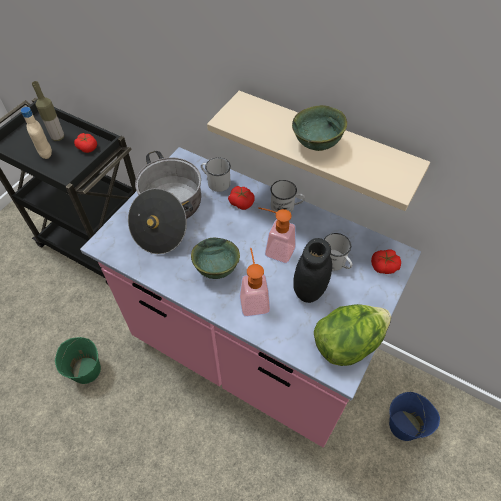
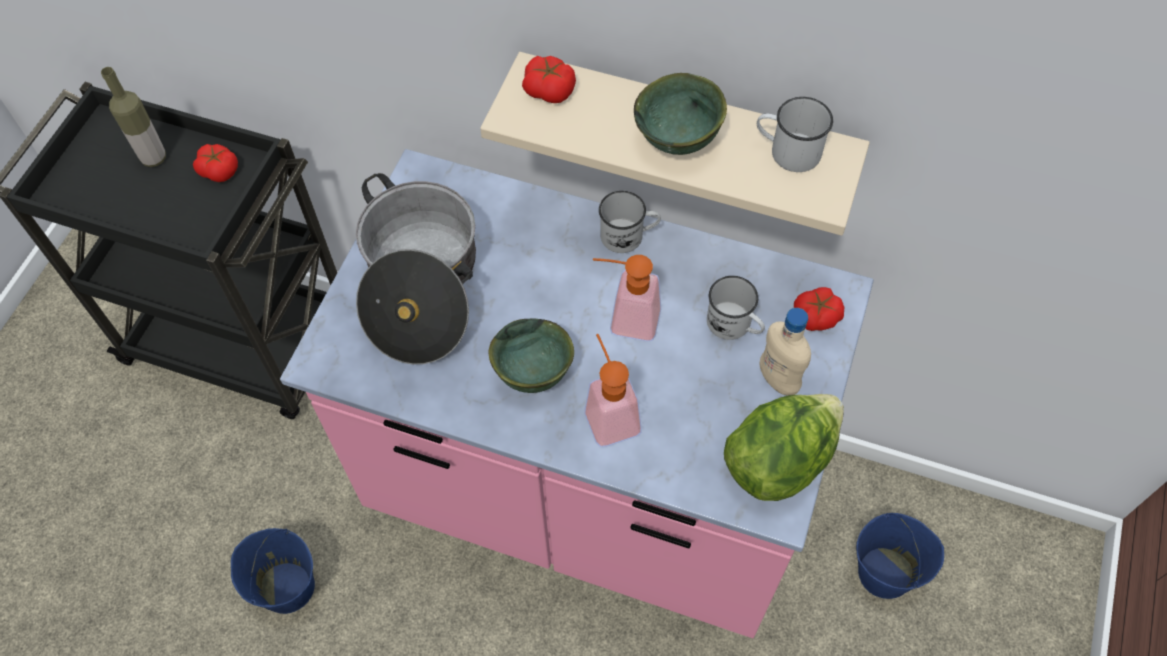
camera: 10 degrees left, 5 degrees up
(46, 153) = (141, 196): beige bottle -> beige bottle (778, 379)
(86, 370) = (287, 587): green bucket -> blue bucket
(215, 182) = (491, 209): white mug -> white mug (787, 151)
(241, 202) = (547, 240): tomato -> tomato (549, 89)
(309, 291) = (699, 383): black jar -> none

